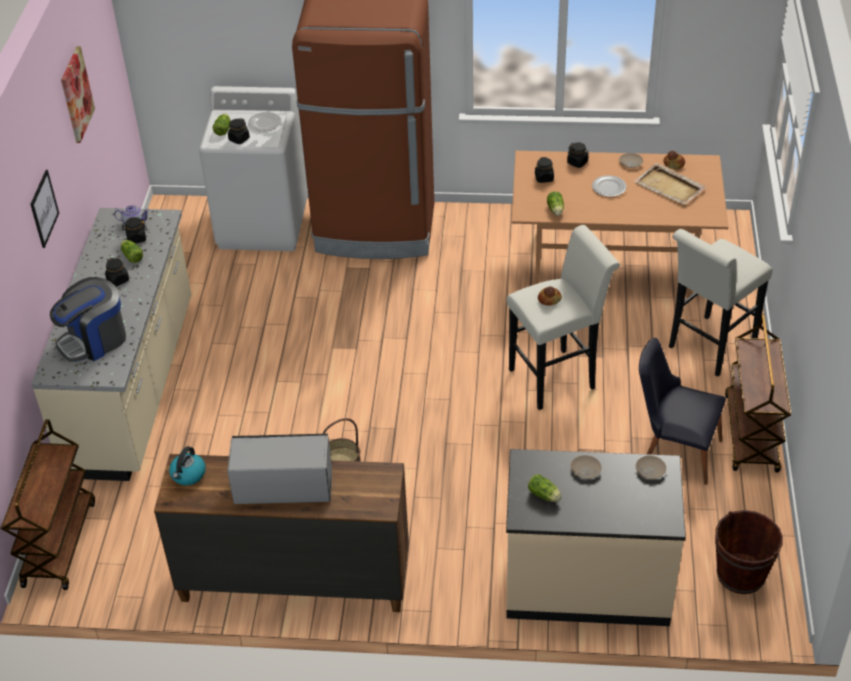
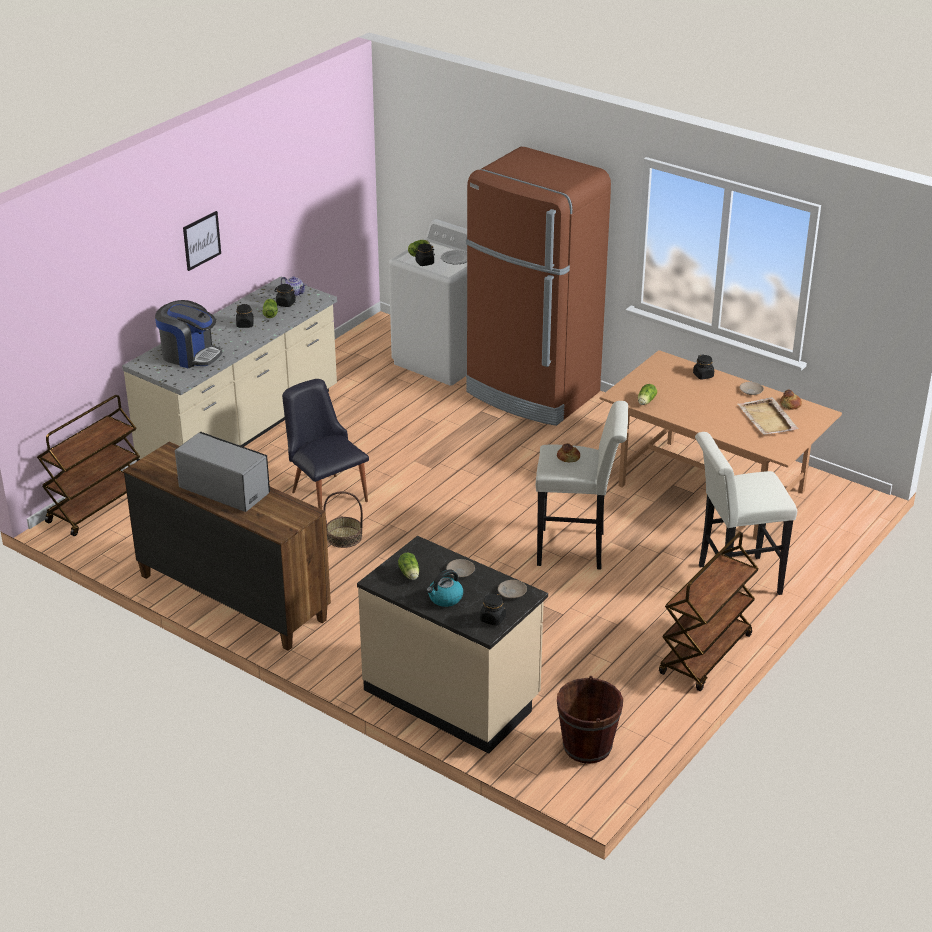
camera: 30 degrees right, 10 degrees down
(76, 94) = (286, 171): picture -> none
(94, 340) = (190, 355): coffee machine -> coffee machine turned 150 degrees counterclockwise
(188, 475) = (167, 458): kettle -> kettle (445, 598)
(544, 178) = (661, 376): black jar -> black jar (492, 619)
(609, 187) = (711, 401): plate -> none
(674, 450) = (623, 638): black chair -> black chair (325, 493)

